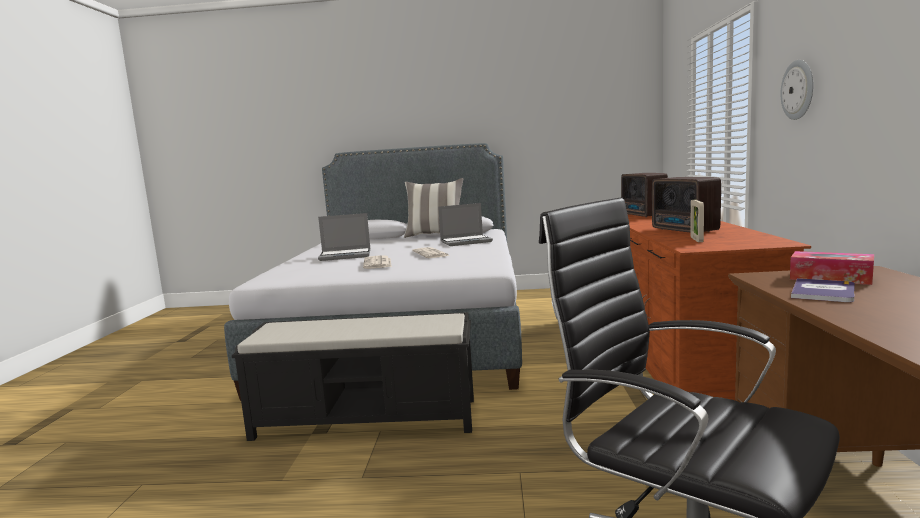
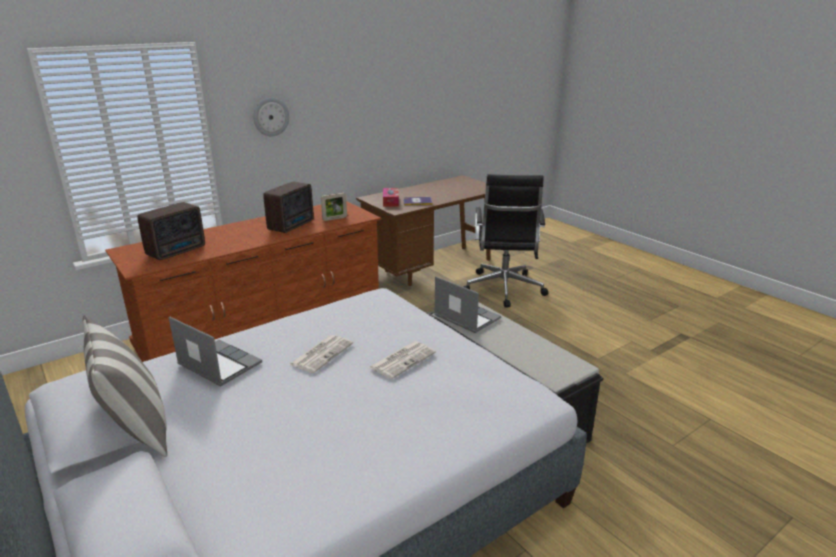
camera: 130 degrees left, 15 degrees up
(346, 255) = (374, 415): laptop -> laptop (465, 317)

